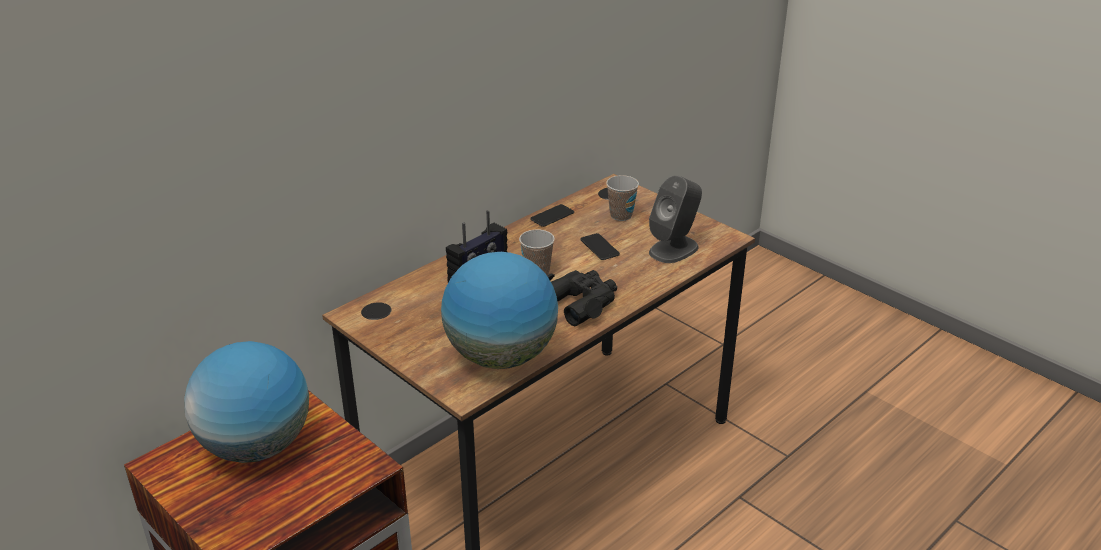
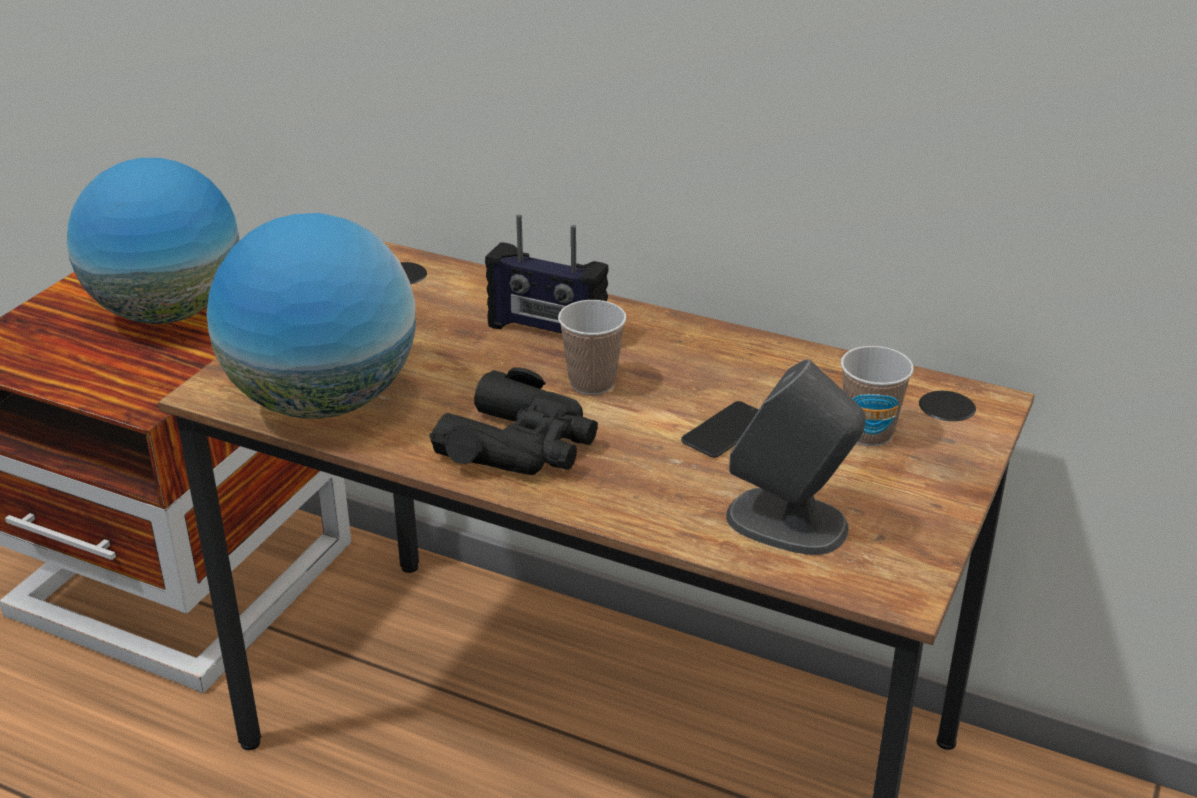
camera: 70 degrees right, 0 degrees up
(552, 216) = (797, 359): phone -> none

